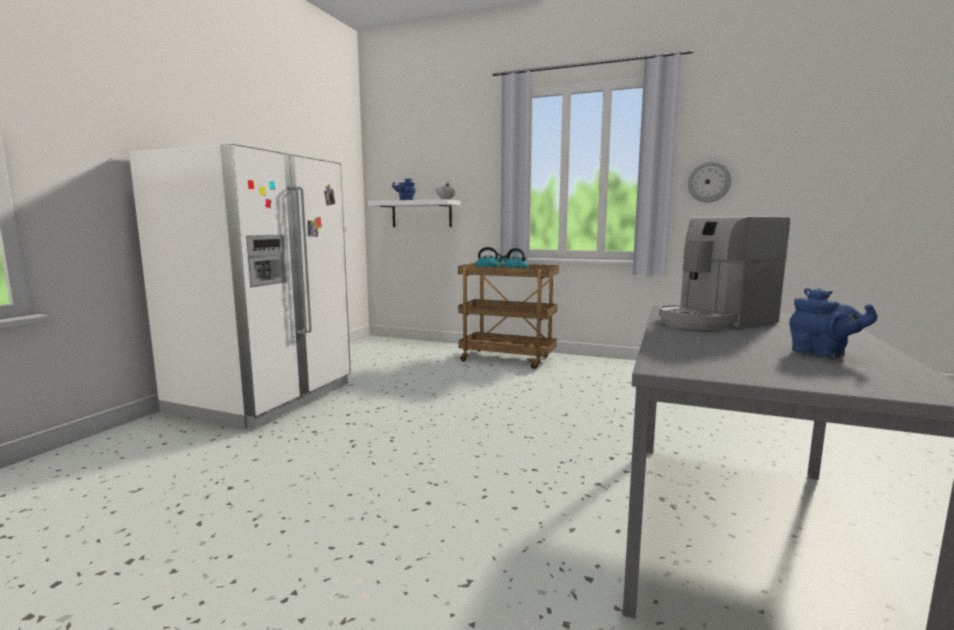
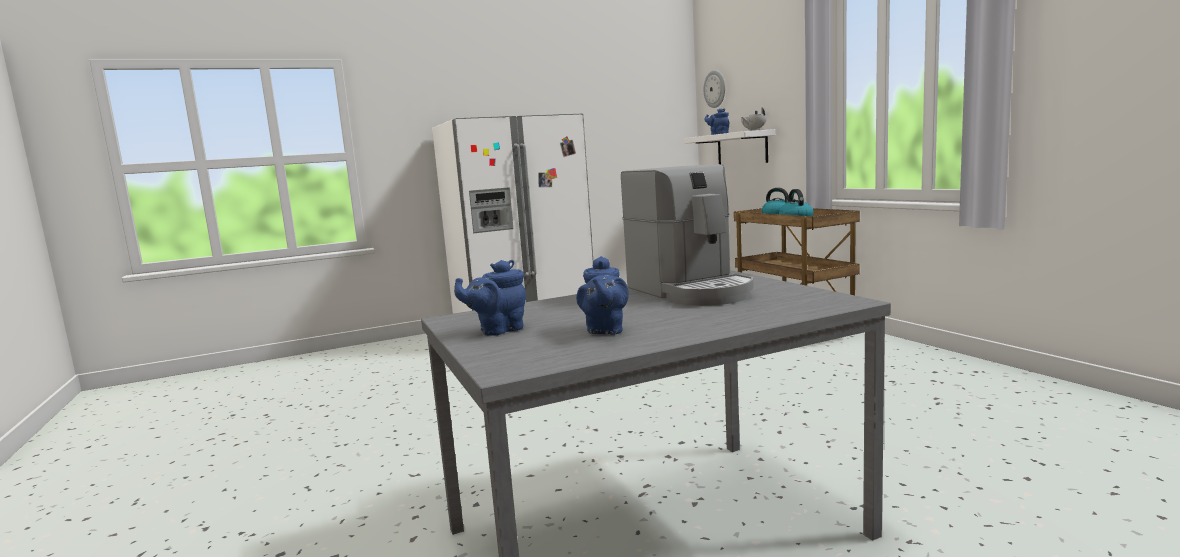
camera: 45 degrees right, 0 degrees up
(709, 182) = (1089, 69): wall clock -> wall clock (715, 89)
(714, 321) = (691, 291): coffee machine -> coffee machine turned 135 degrees counterclockwise
(760, 368) = (498, 330): none -> blue teapot

